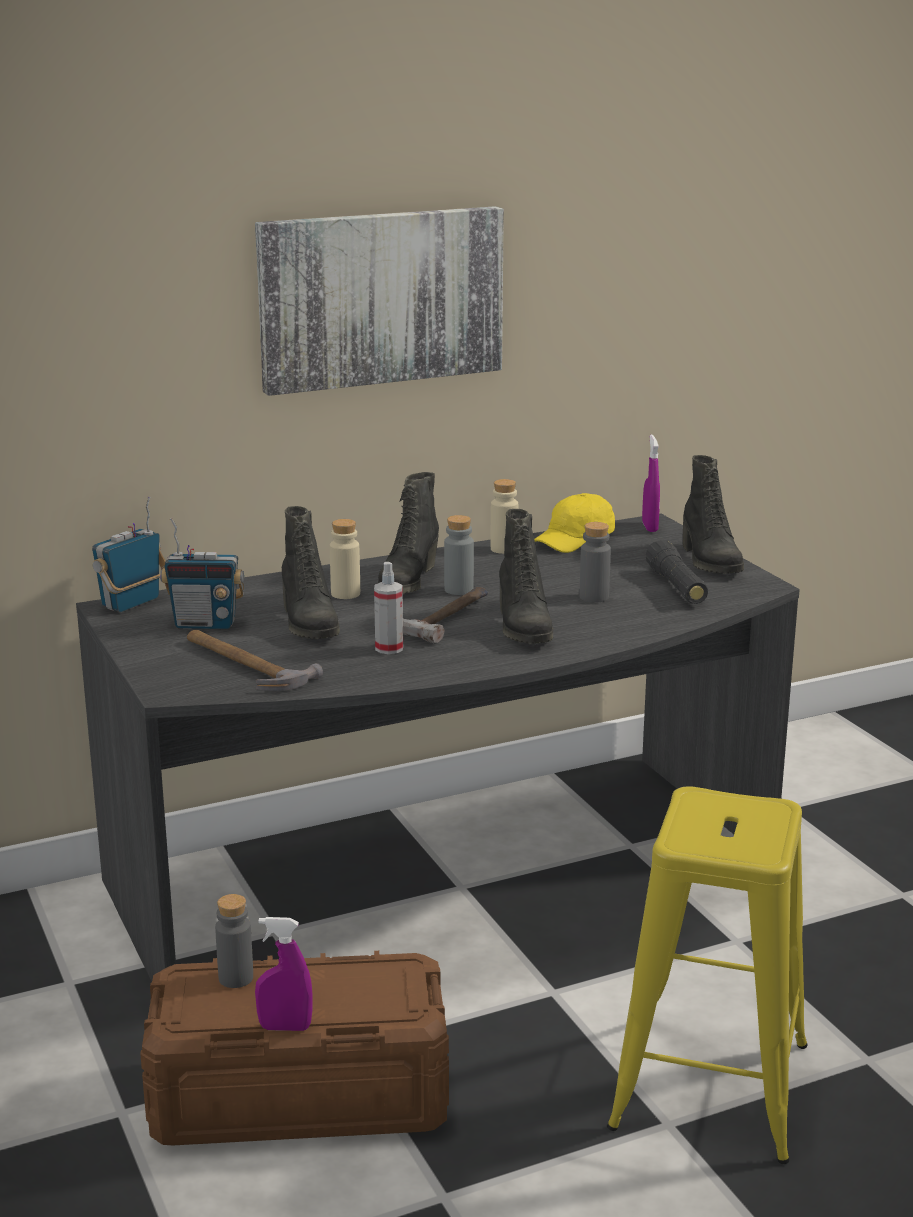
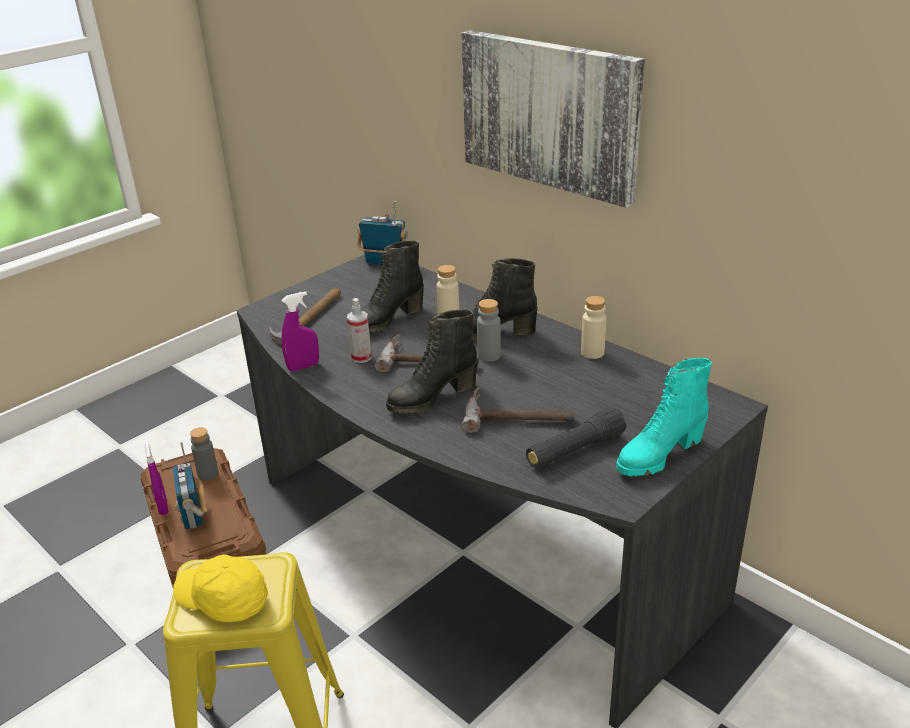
camera: 70 degrees right, 10 degrees up
(205, 624) = (366, 291): radio -> radio (193, 516)
(575, 540) = (646, 378): yellow cap -> yellow cap (222, 600)
(594, 597) = (519, 415): grey bottle -> hammer
(650, 527) = (719, 406): purple spray bottle -> purple spray bottle (303, 367)
(709, 561) = (659, 455): black boot -> turquoise boot

